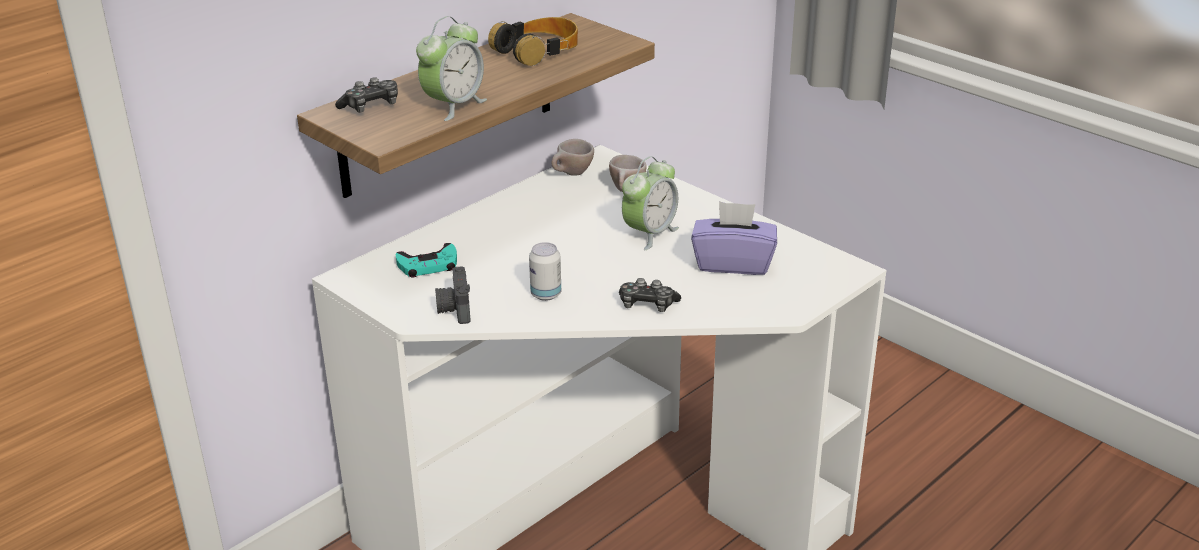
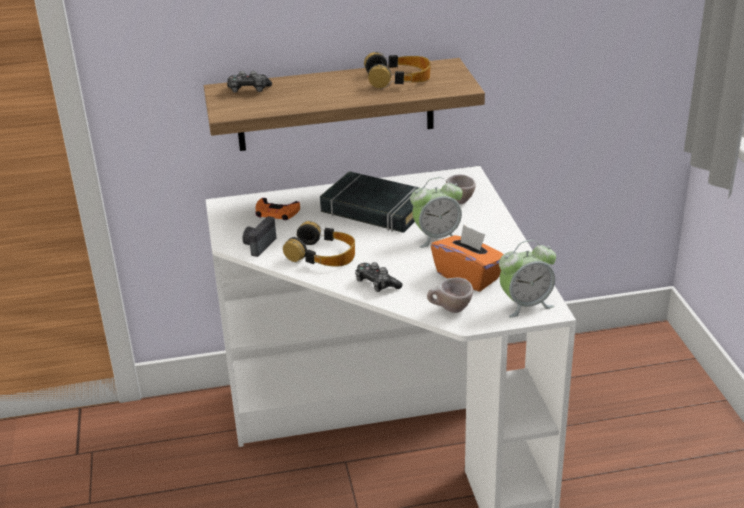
camera: 35 degrees right, 0 degrees up
(428, 265) = (276, 213): turquoise game controller -> orange game controller
(454, 106) = (295, 102): alarm clock -> alarm clock (525, 304)
(543, 225) = (375, 209): none -> black book
(546, 294) = (322, 255): can -> headphones
(571, 174) = (434, 181): beige cup -> beige cup (450, 310)
(733, 263) = (468, 276): purple tissue box -> orange tissue box

